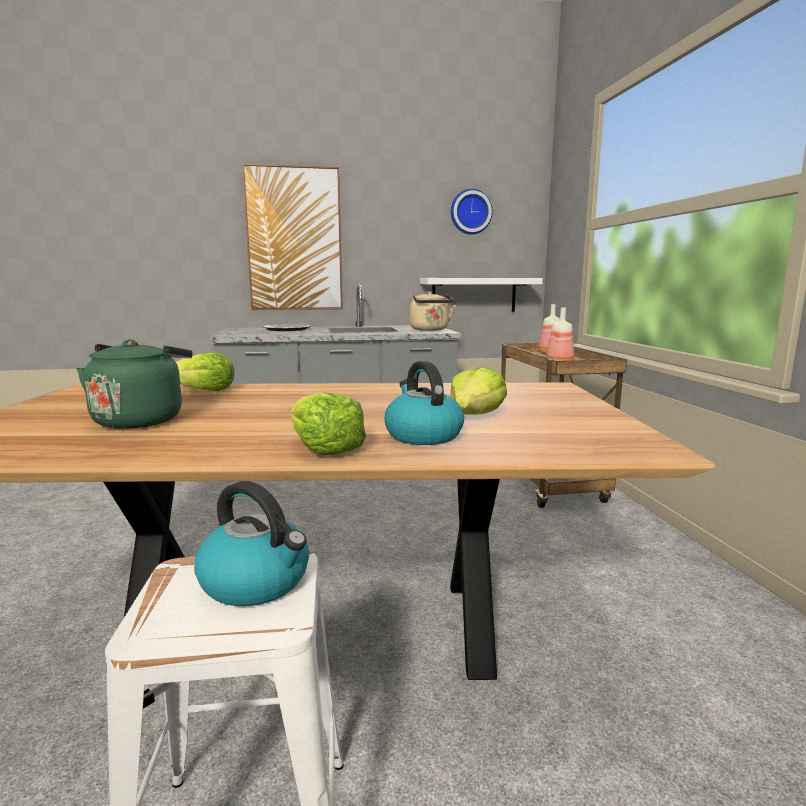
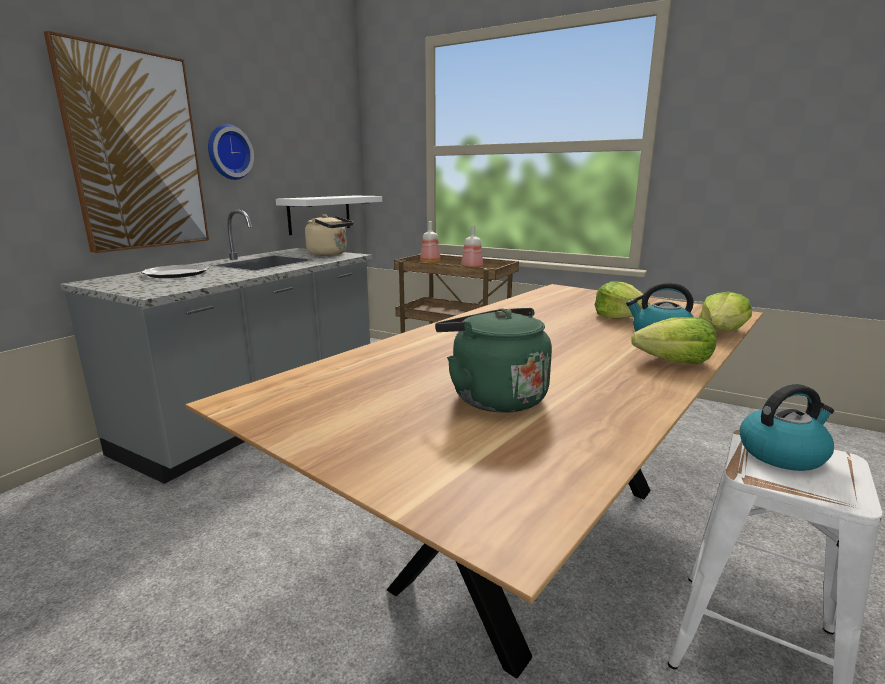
camera: 50 degrees left, 5 degrees up
(205, 391) = (386, 358): lettuce -> lettuce (721, 331)
(470, 212) = (309, 128): wall clock -> wall clock (228, 152)

